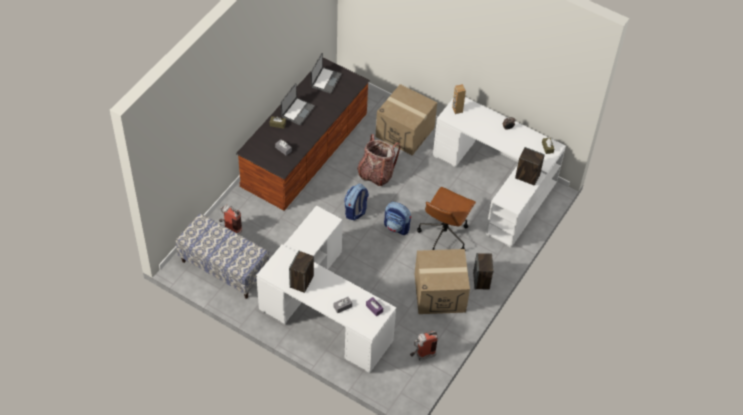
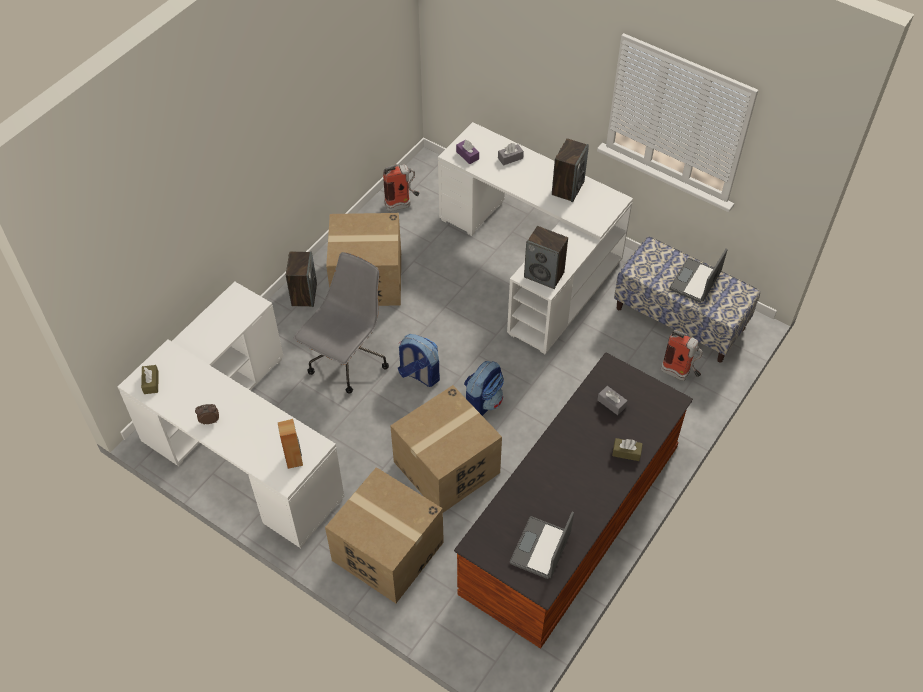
camera: 175 degrees left, 0 degrees up
(297, 111) = (592, 479): laptop -> laptop (696, 282)
(376, 173) = (446, 467): backpack -> cardboard box
(444, 235) = (347, 361): brown office chair -> grey office chair
(527, 176) = (202, 340): speaker -> speaker (544, 275)

